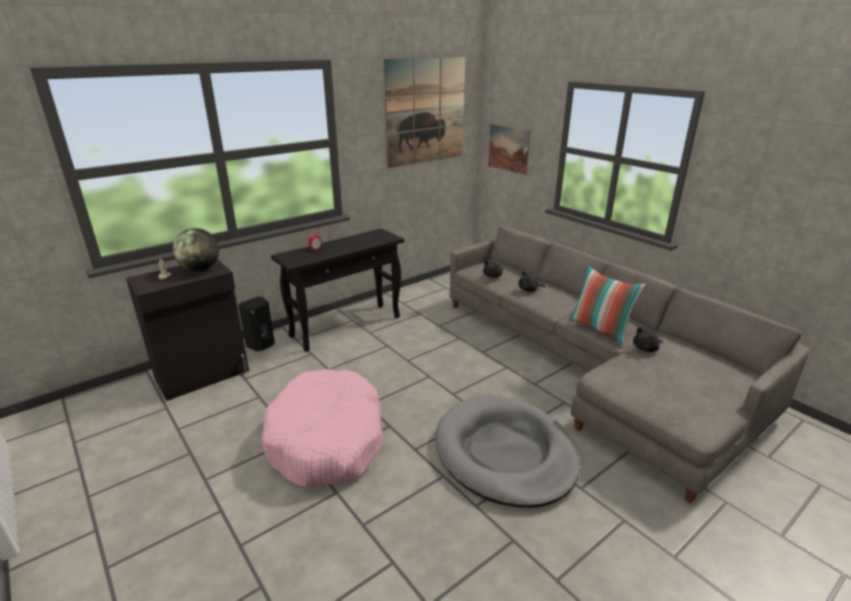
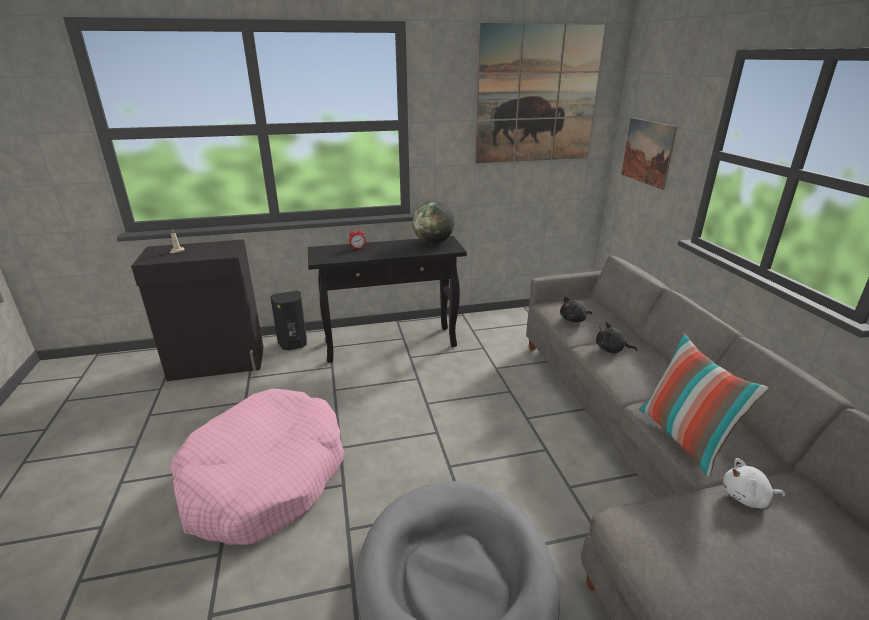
camera: 25 degrees right, 0 degrees up
(200, 269) = (214, 249): globe -> globe (433, 242)
(646, 349) = (747, 498): black plush toy -> white plush toy

